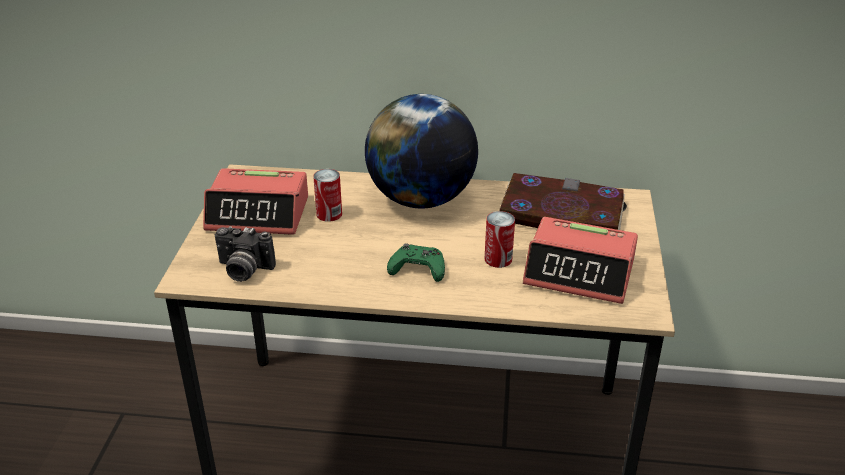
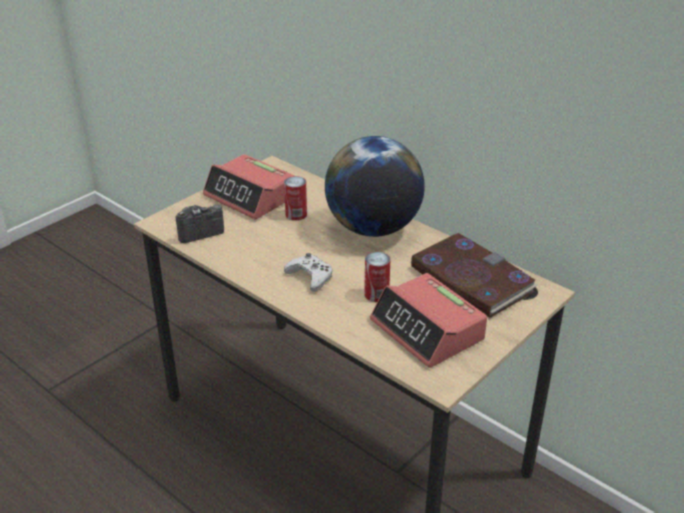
camera: 35 degrees right, 0 degrees up
(243, 270) = (198, 231): camera -> camera turned 105 degrees clockwise
(418, 269) = (310, 277): green game controller -> white game controller

